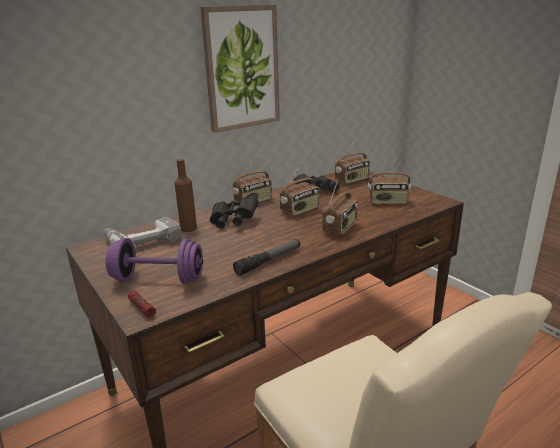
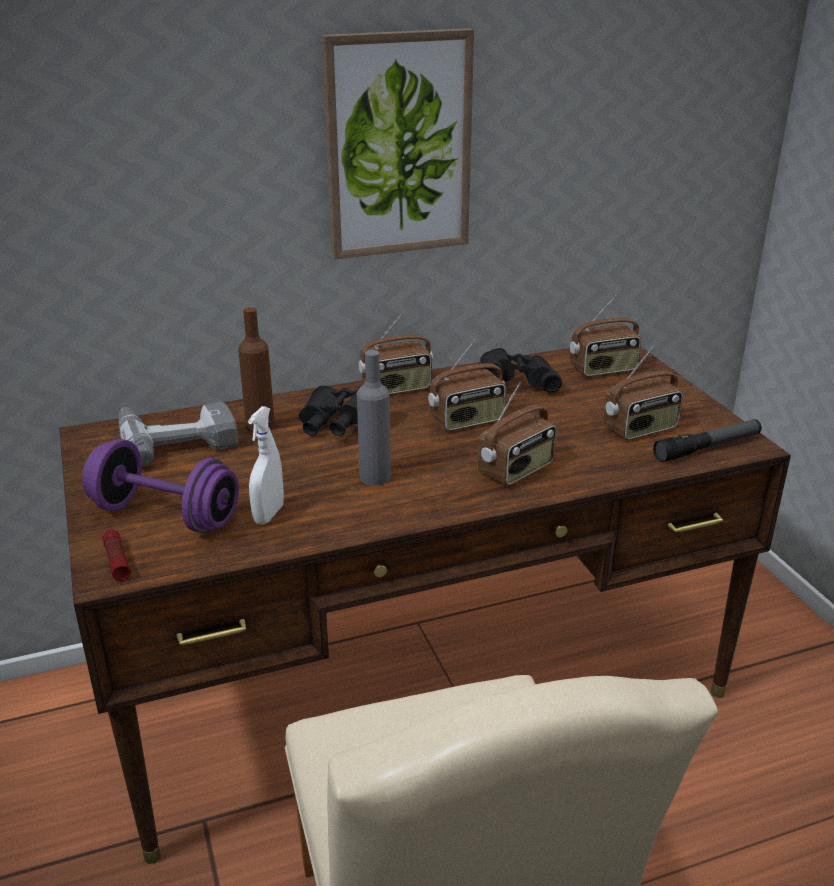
camera: 15 degrees right, 5 degrees up
(220, 269) = (269, 514): none -> white spray bottle
(268, 242) = (375, 477): none -> grey bottle
(268, 261) = (355, 514): flashlight -> flashlight (707, 448)
(388, 202) = (640, 429): radio -> radio turned 45 degrees counterclockwise

